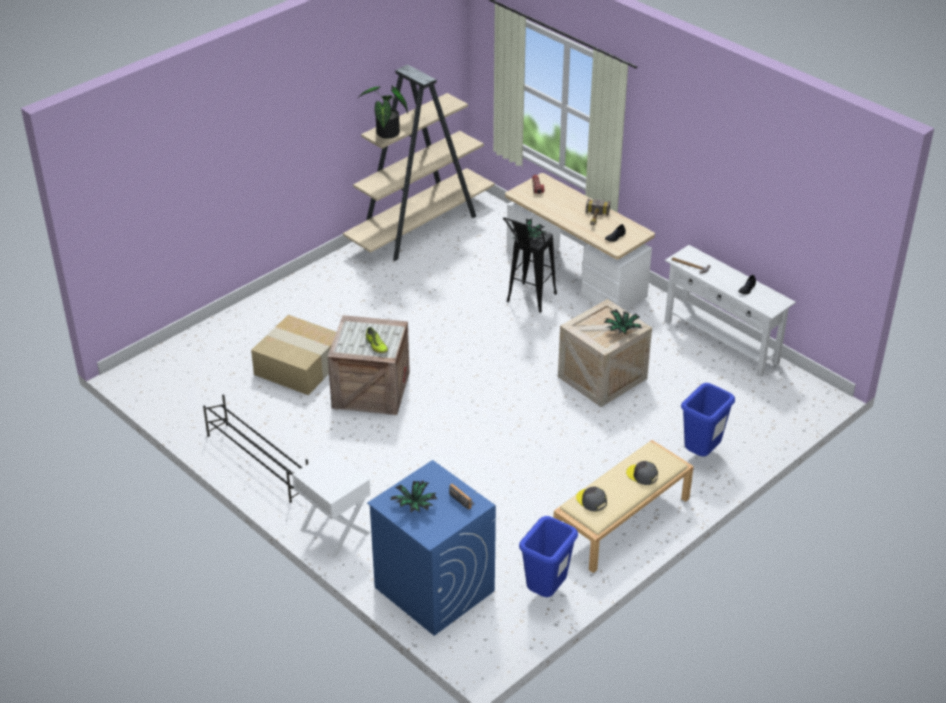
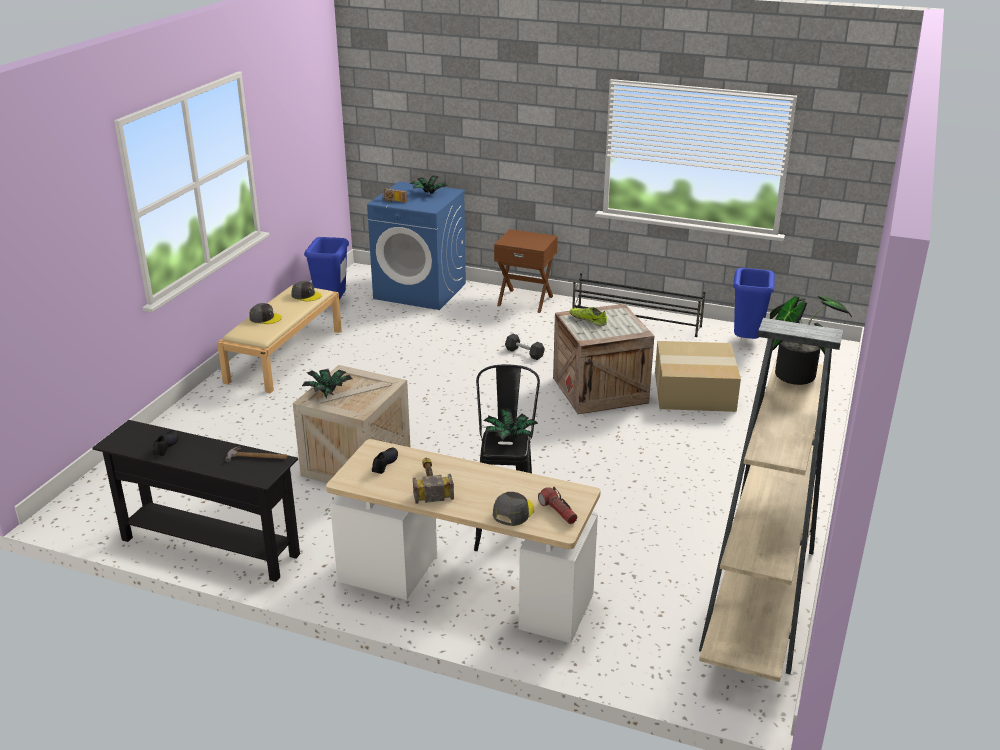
camera: 155 degrees right, 10 degrees down
(334, 532) = (525, 300): white nightstand -> brown nightstand
(397, 452) = (524, 353): none -> black dumbbell
(560, 193) = (513, 512): none -> grey cap
(701, 454) = (217, 420): blue trash can -> blue trash can (746, 342)
(721, 342) = (209, 547): white console table -> black console table

